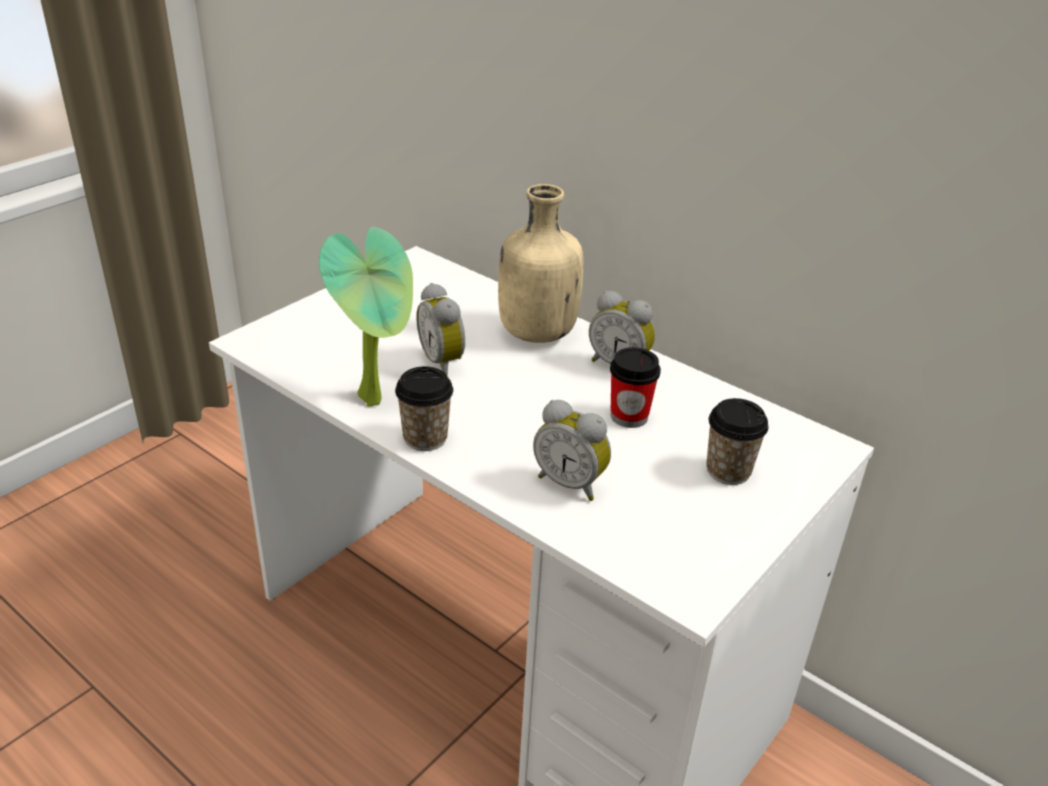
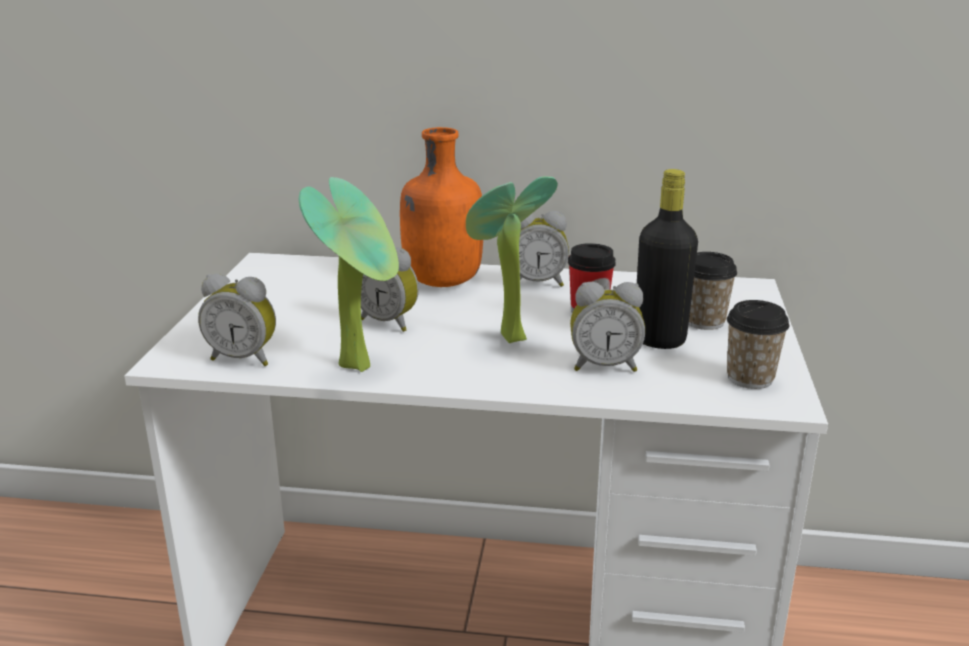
camera: 30 degrees left, 10 degrees down
(300, 358) = (244, 358): none -> alarm clock
(425, 438) = (444, 377): cup -> cup (750, 378)
(520, 417) = (505, 338): none -> potted plant
(535, 333) = (441, 282): beige bottle -> orange bottle
(657, 475) = (659, 340): none -> black bottle

